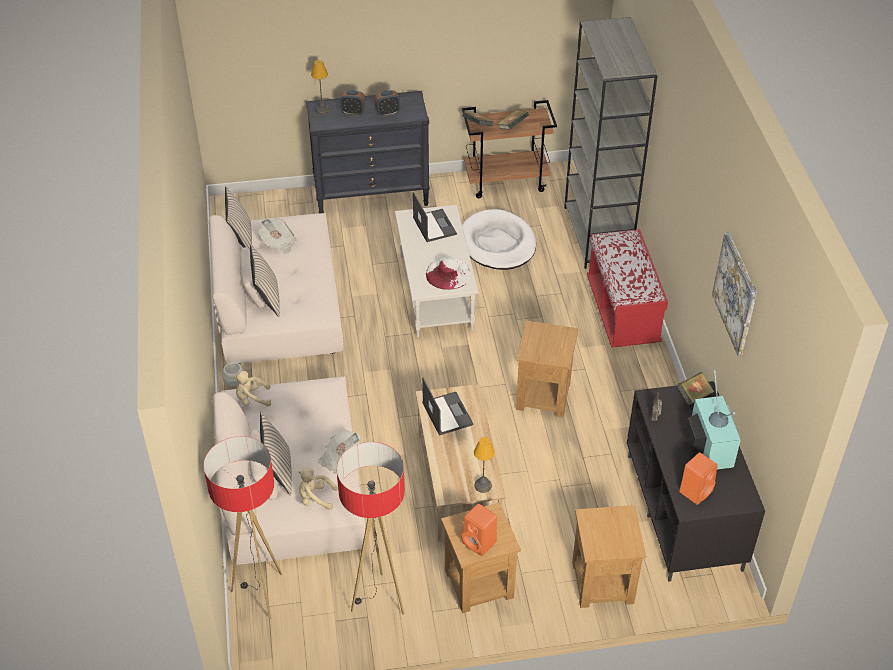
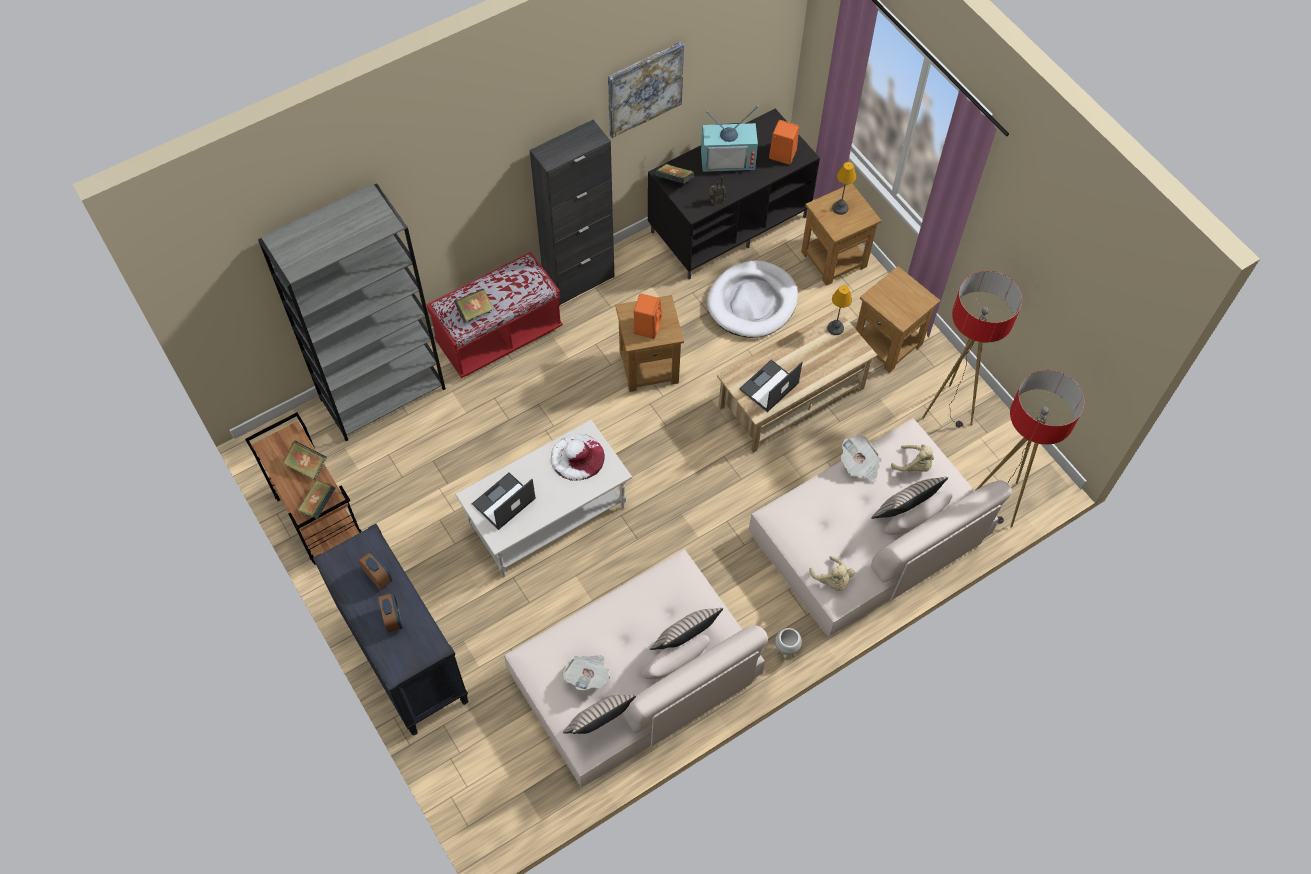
camera: 115 degrees left, 15 degrees up
(315, 498) = (914, 465): beige plush toy -> beige plush toy turned 45 degrees counterclockwise
(322, 109) = (401, 659): table lamp -> table lamp (839, 208)
(480, 543) = (909, 295): orange speaker -> orange speaker (647, 326)
(497, 243) = (438, 486): white dog bed -> white dog bed (752, 302)
(615, 249) = (475, 312): none -> book
(659, 378) = (579, 281): none -> black cabinet
(707, 446) = (728, 158): television -> television turned 150 degrees counterclockwise

